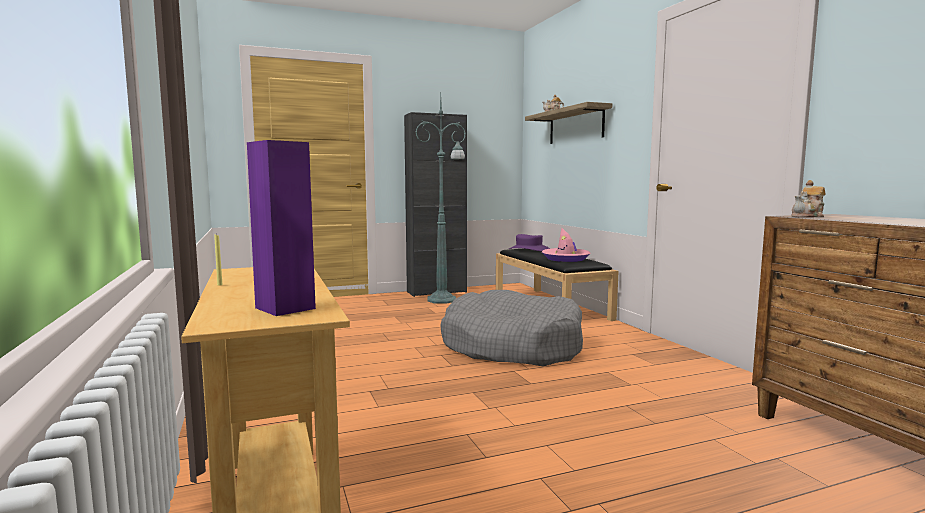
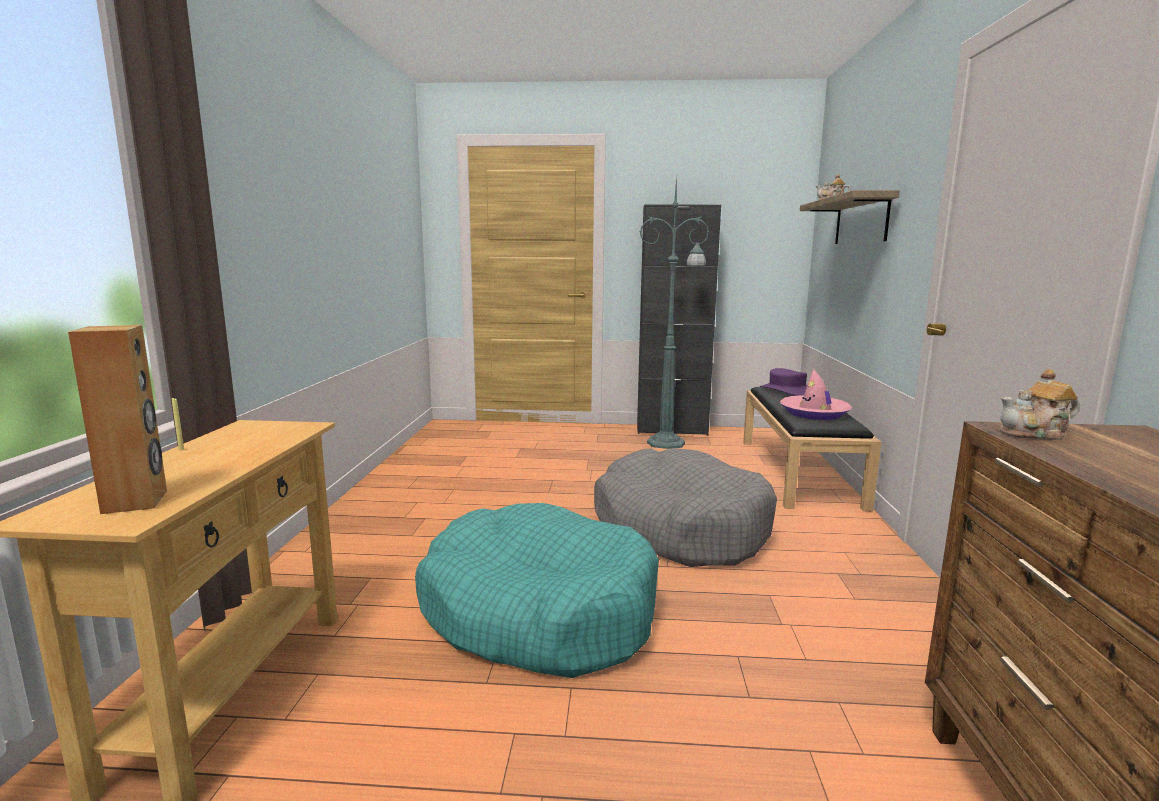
camera: 25 degrees right, 5 degrees up
(286, 308) = (136, 502): purple speaker -> brown speaker
(472, 410) = (538, 612): none -> turquoise dog bed

